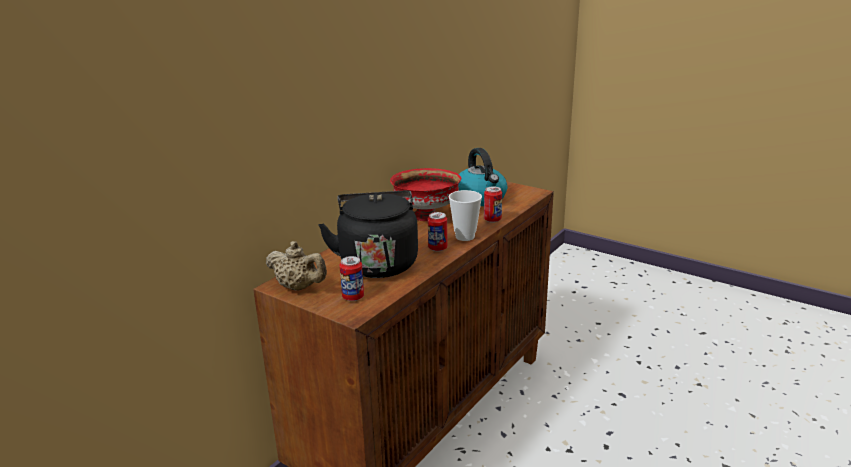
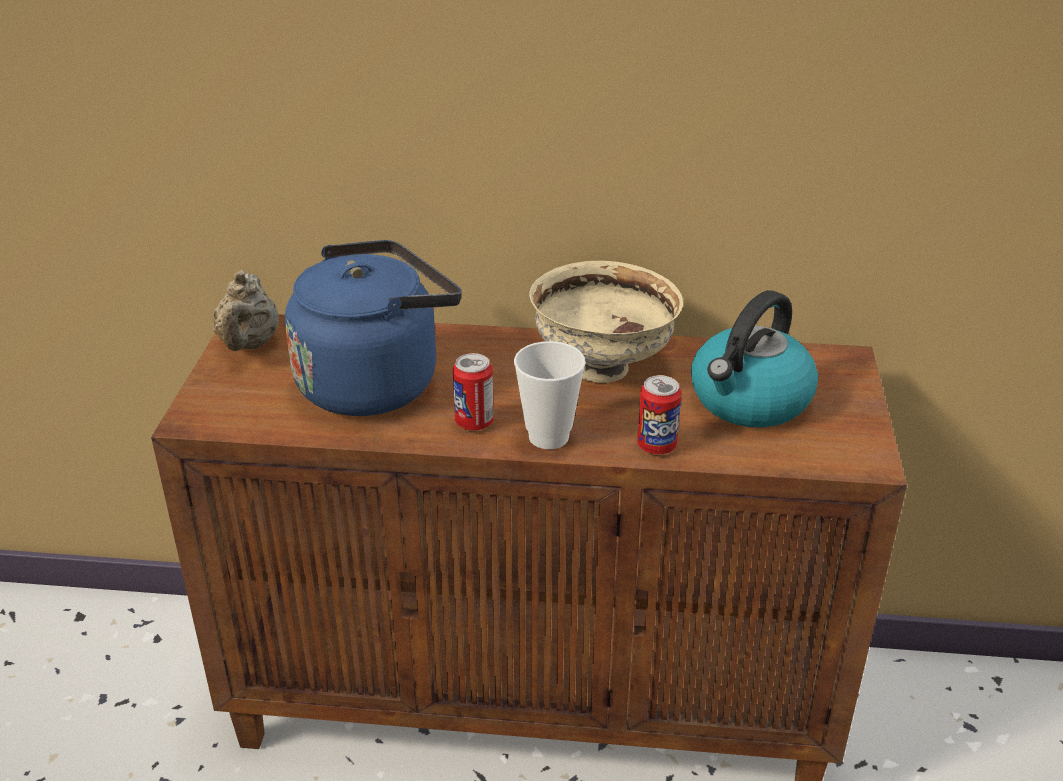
camera: 60 degrees right, 10 degrees up
(353, 297) = (244, 400): can -> none
(377, 263) = (375, 381): black kettle -> blue kettle
(425, 216) = (602, 366): red bowl -> beige bowl

